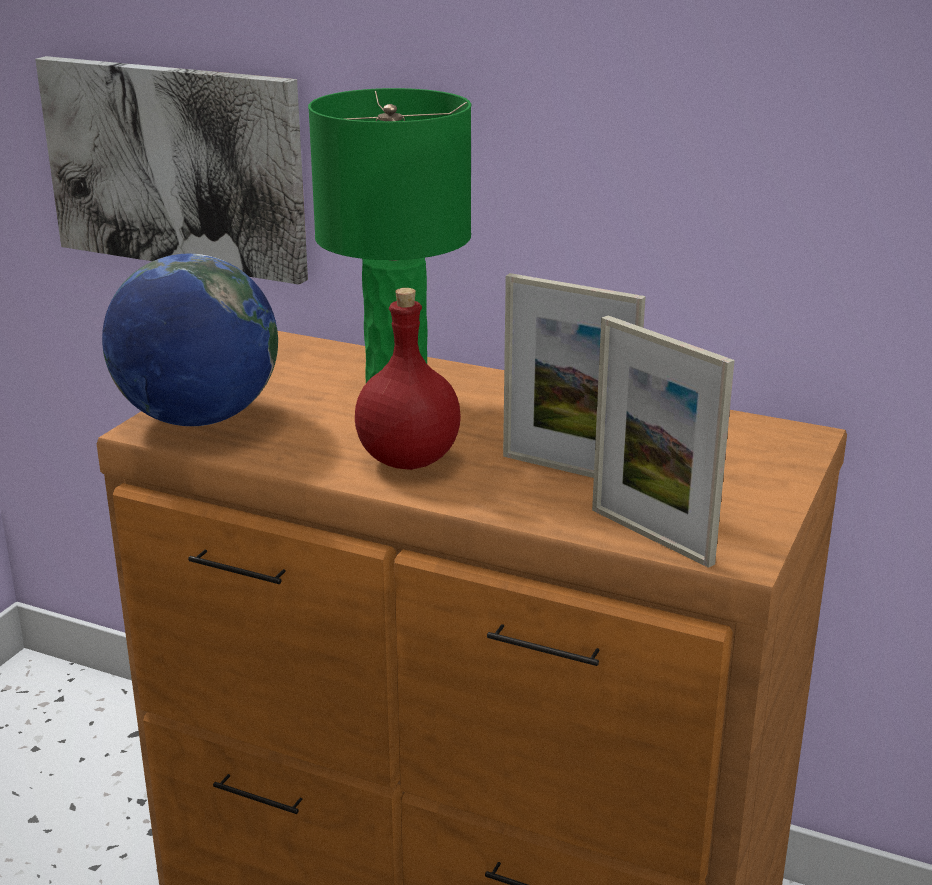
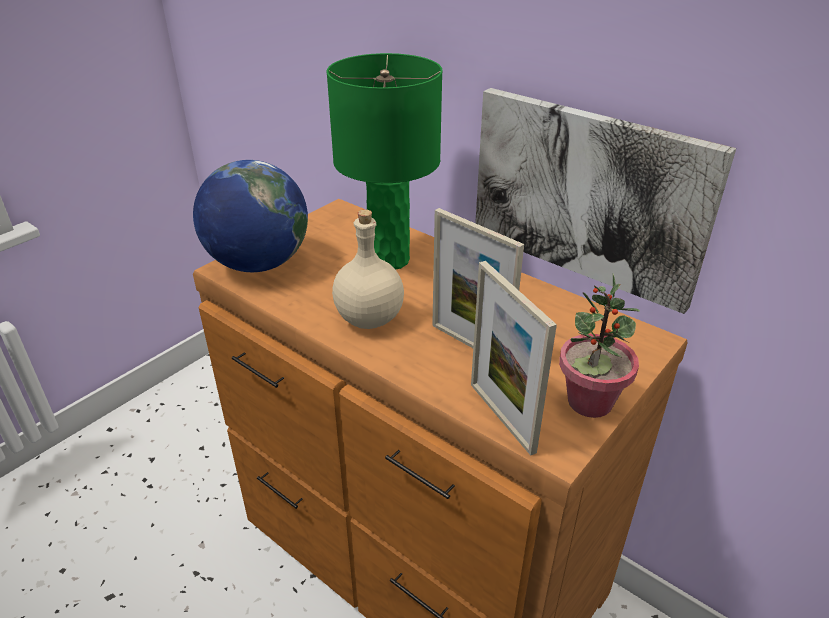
camera: 15 degrees right, 10 degrees up
(176, 166) = (289, 87): picture -> picture (588, 195)
(410, 459) = (370, 318): red bottle -> beige bottle
(755, 506) = (589, 402): none -> potted plant

